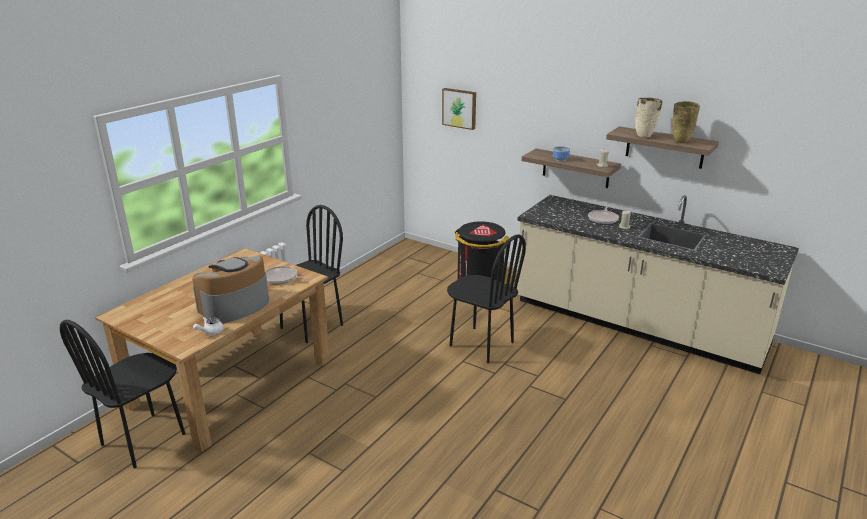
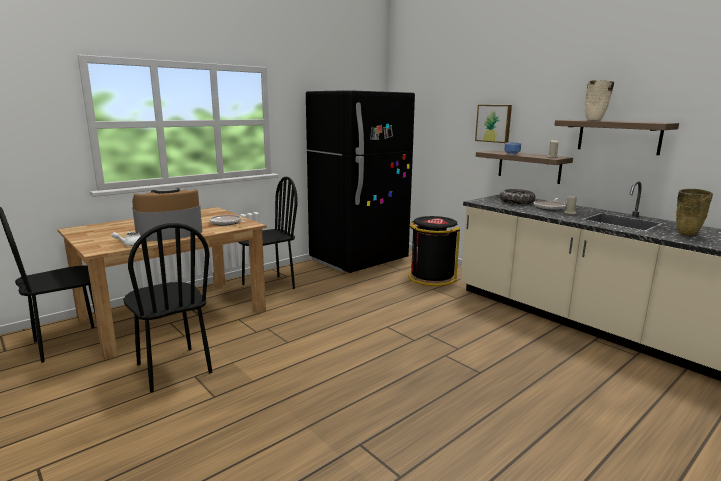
camera: 15 degrees right, 10 degrees down
(391, 272) = (359, 260): none -> black fridge
(460, 108) = (430, 120): picture -> picture (494, 123)
(481, 344) = (412, 316): black chair -> black chair (173, 369)
(569, 211) = (516, 202): none -> bowl
(680, 142) = (633, 122): beige vase -> beige vase (686, 234)

